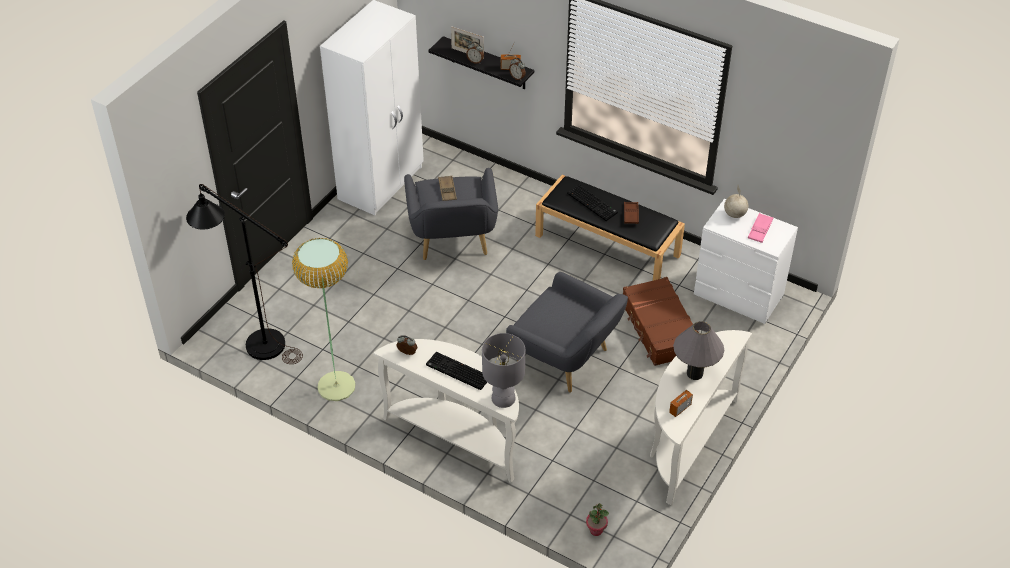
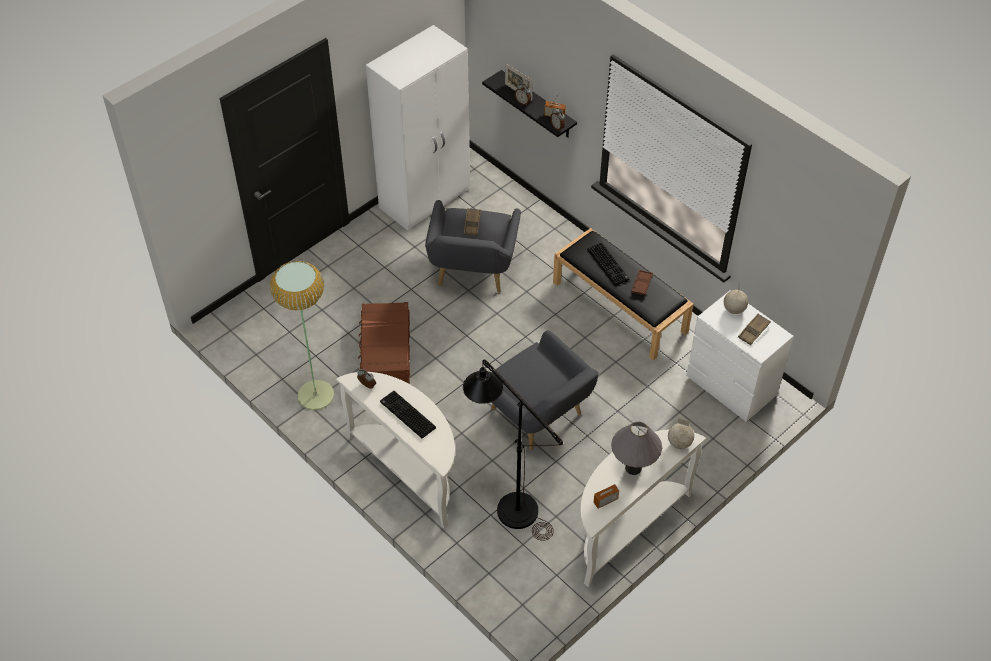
camera: 15 degrees right, 5 degrees up
(256, 341) = (258, 334): black floor lamp -> black floor lamp (508, 503)
(503, 398) = (440, 451): grey table lamp -> none
(596, 530) = (507, 594): potted plant -> none
(659, 329) = (640, 404): brown suitcase -> brown suitcase (385, 350)
(729, 342) = (679, 443): none -> globe
(760, 230) = (753, 331): pink tray -> brown tray

